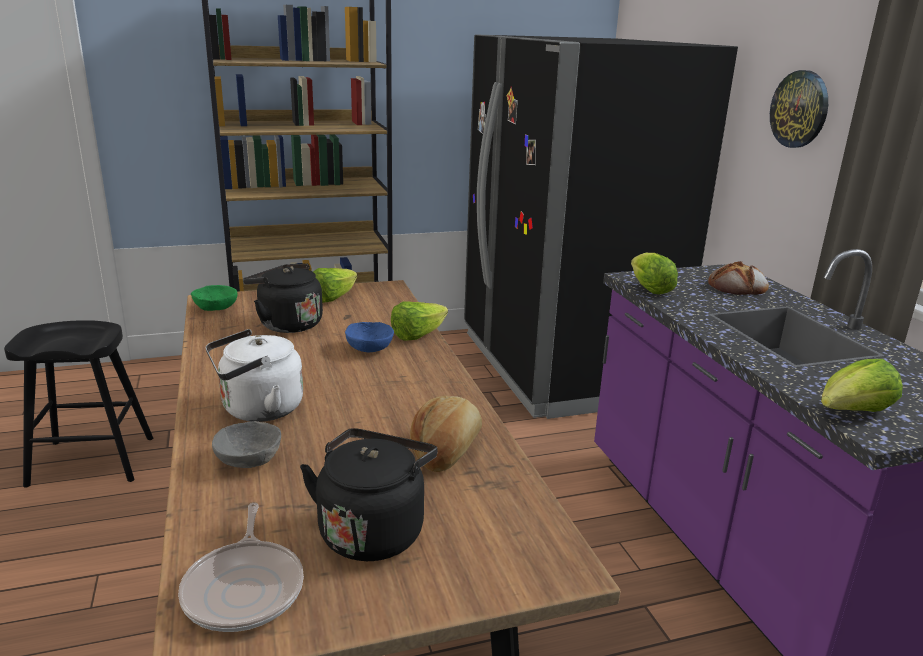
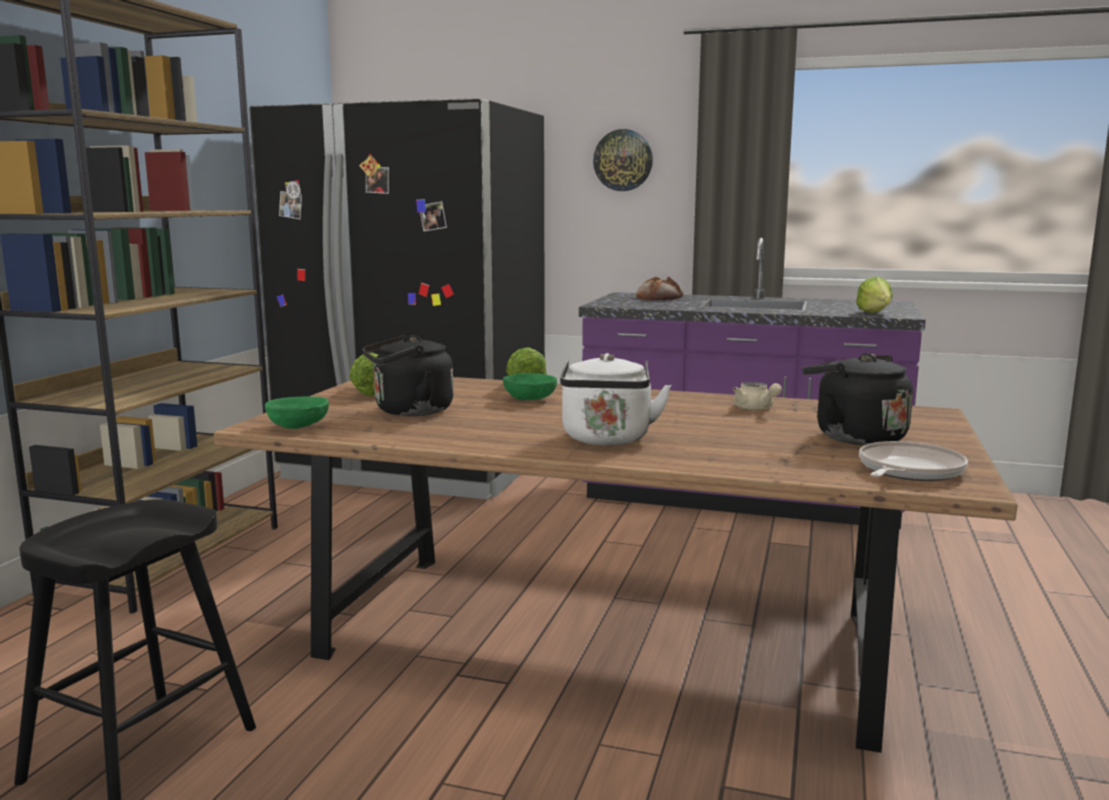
camera: 55 degrees left, 10 degrees down
(245, 588) = (907, 471): frying pan -> frying pan turned 75 degrees counterclockwise
(249, 460) = (706, 452): grey bowl -> none
(369, 349) = (529, 400): blue bowl -> green bowl
(447, 450) = (755, 409): bread -> beige teapot
(650, 290) = (634, 306): lettuce -> none

